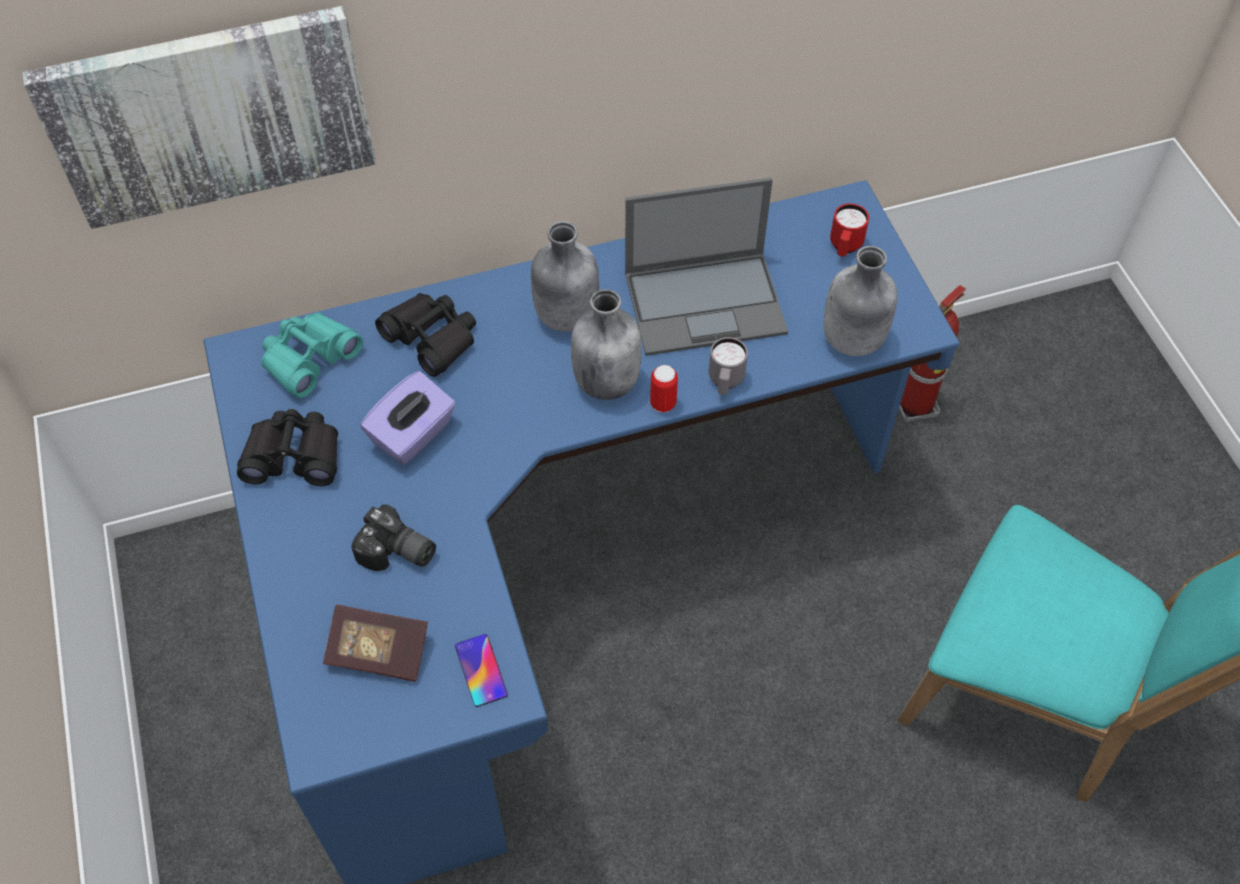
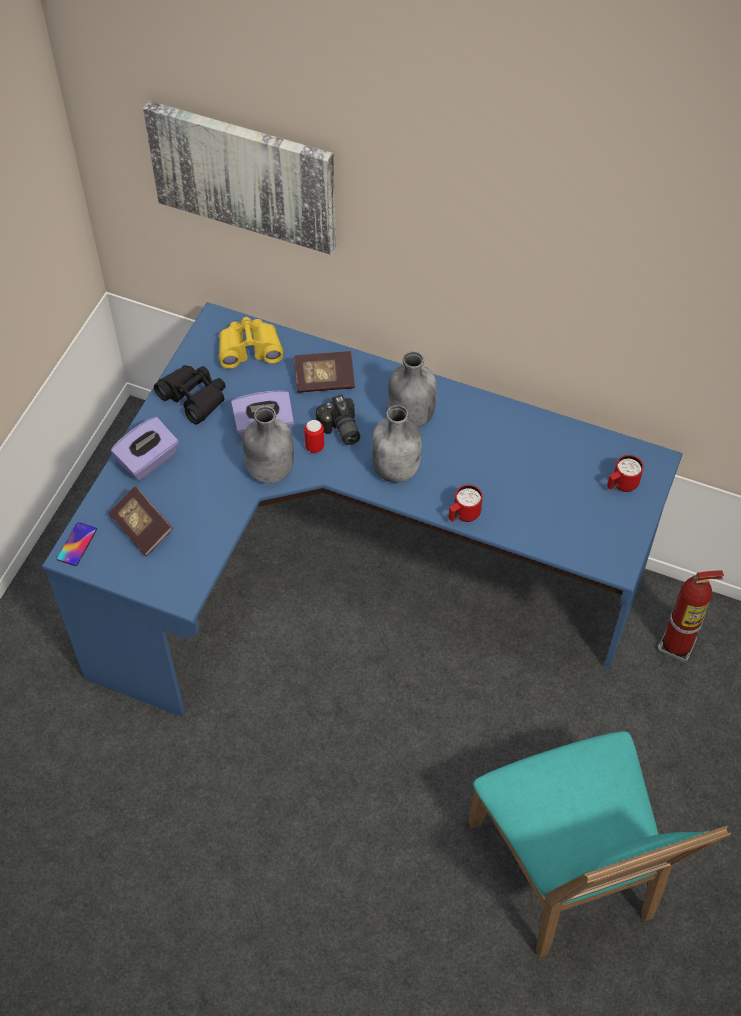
camera: 40 degrees right, 0 degrees up
(308, 567) = (148, 461): none -> purple tissue box
(309, 359) = (249, 349): turquoise binoculars -> yellow binoculars
(397, 553) = (197, 485): camera -> camera (339, 430)
(432, 338) = (324, 380): black binoculars -> book
(481, 670) = (182, 574): phone -> phone (77, 544)
(663, 403) = (415, 503): can -> can (314, 447)
(706, 302) = (500, 462): laptop -> none
(725, 382) = (463, 515): grey mug -> red mug
(852, 341) = (565, 543): grey bottle -> grey bottle (269, 470)

